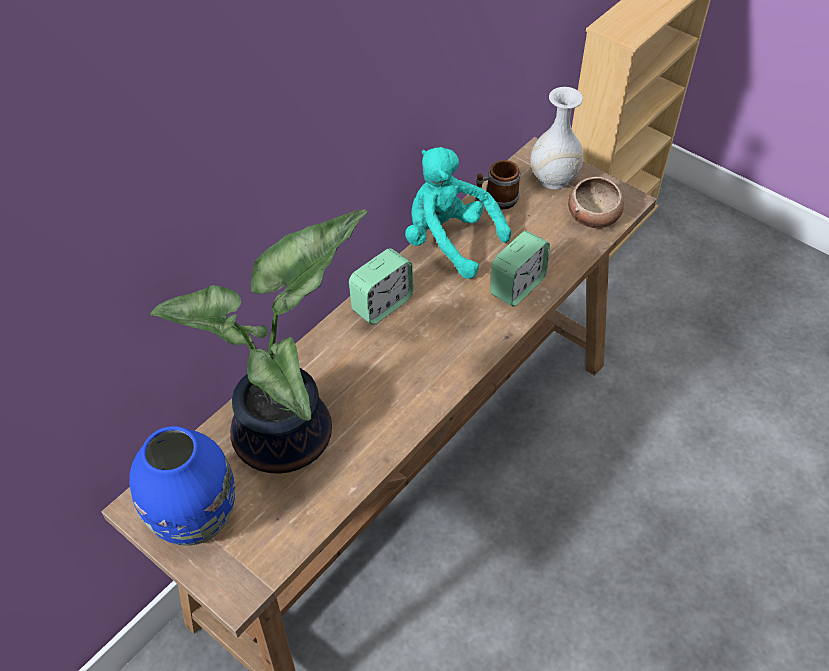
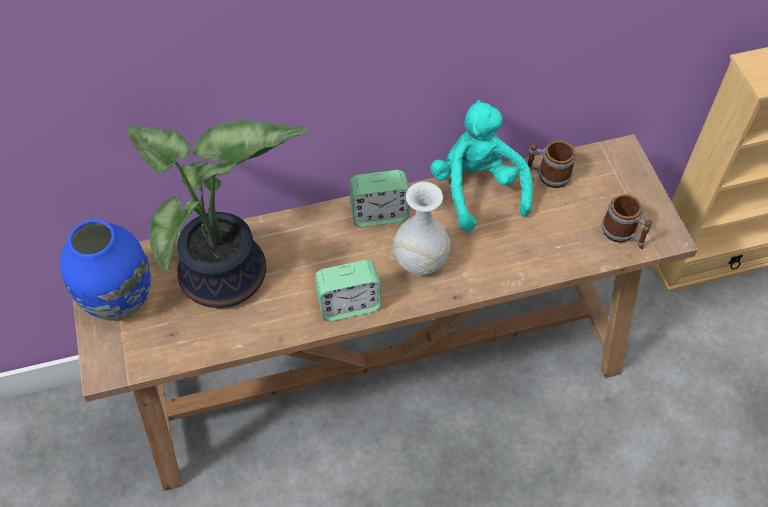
camera: 35 degrees right, 5 degrees up
(517, 287) = (500, 260): alarm clock -> alarm clock (349, 305)
(553, 179) = (616, 182): white vase -> white vase (420, 262)
(594, 216) = (623, 234): bowl -> mug

